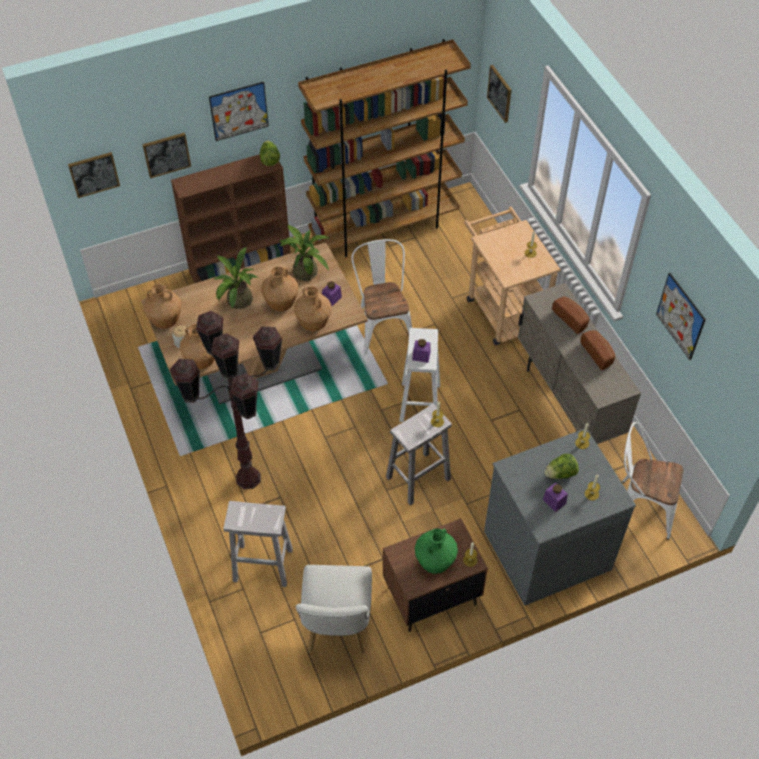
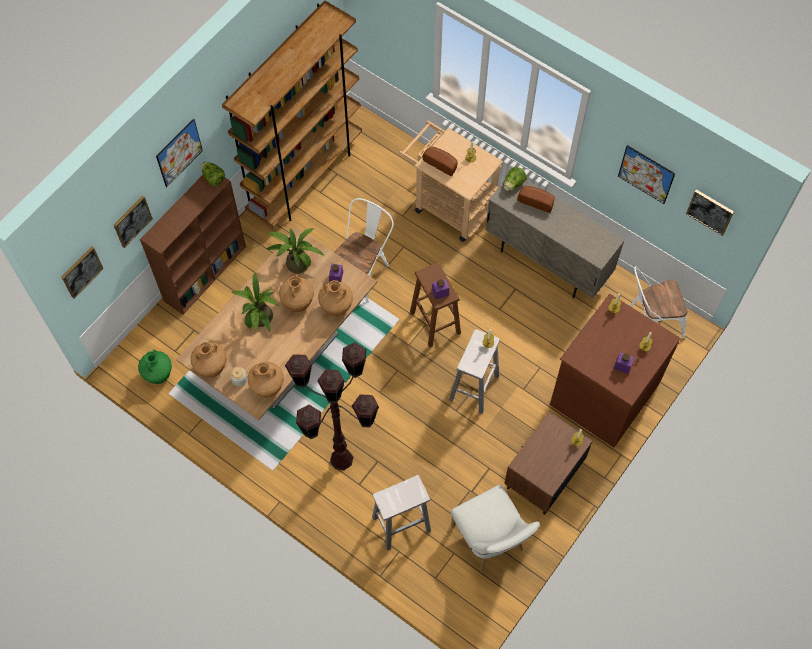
camera: 30 degrees left, 10 degrees up
(382, 327) = (363, 270): white chair -> white chair turned 75 degrees clockwise
(419, 402) = (434, 322): white stool -> brown stool
(435, 562) = (553, 456): green vase -> green vase (159, 375)
(500, 93) = (377, 26): picture -> picture (710, 211)
(546, 548) = (602, 393): grey dresser -> brown dresser
(560, 473) = (613, 341): lettuce -> lettuce (513, 184)
(598, 353) = (574, 222): bread -> bread (441, 163)

